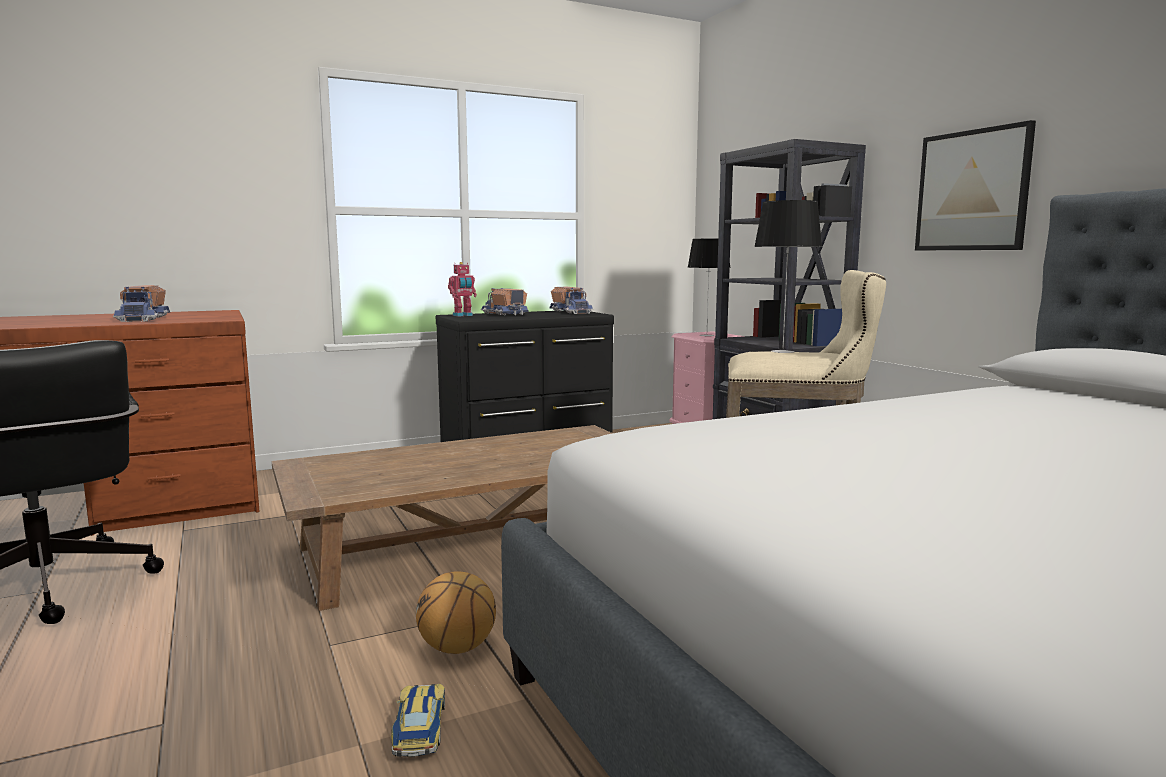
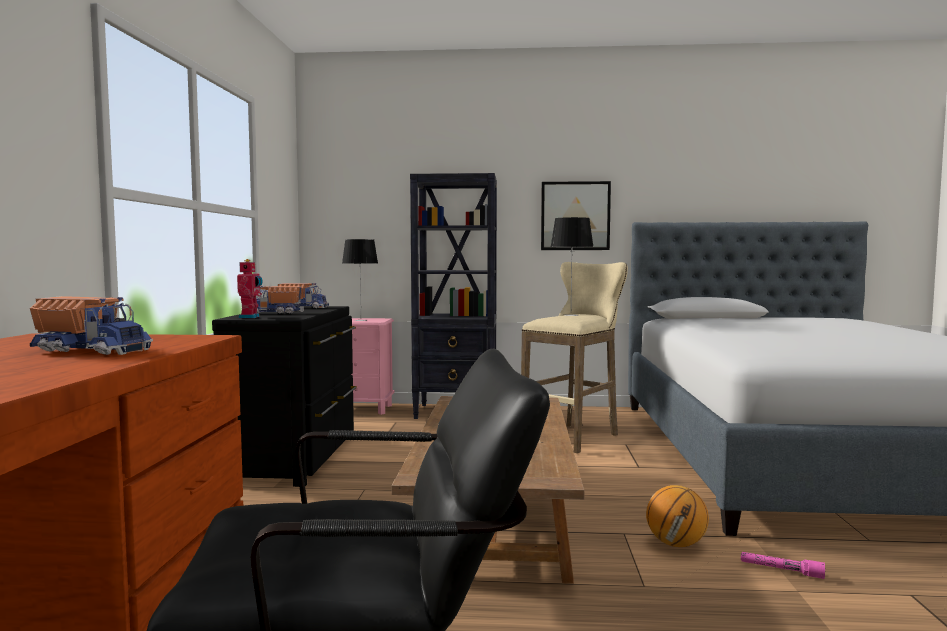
camera: 60 degrees left, 5 degrees down
(419, 728) = (781, 570): toy car -> pink flashlight

